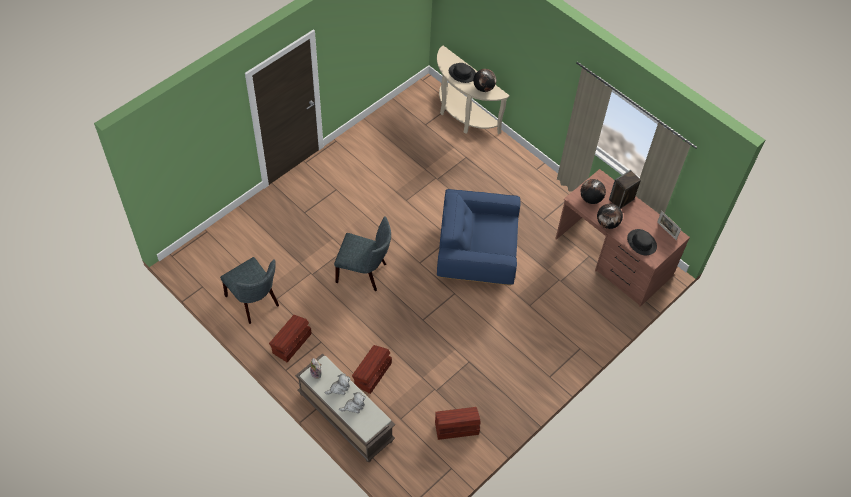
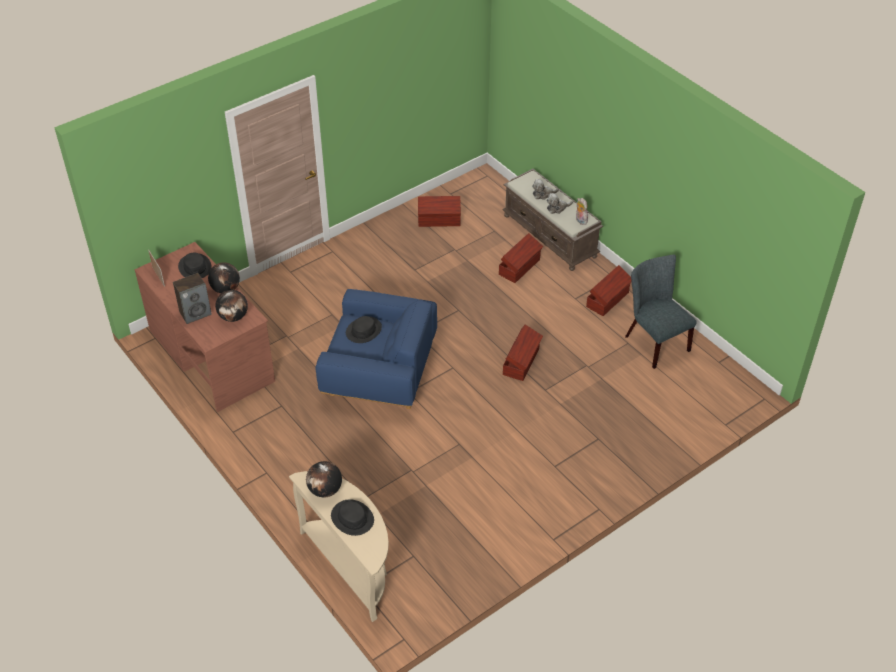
camera: 170 degrees left, 10 degrees down
(364, 273) = (522, 362): grey chair -> brown storage box
(493, 242) = (363, 330): none -> black hat

